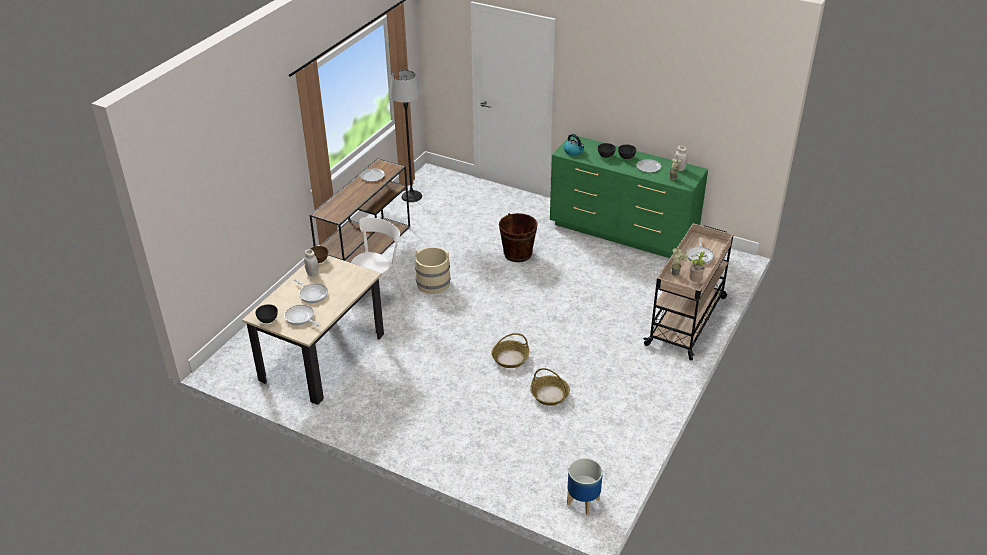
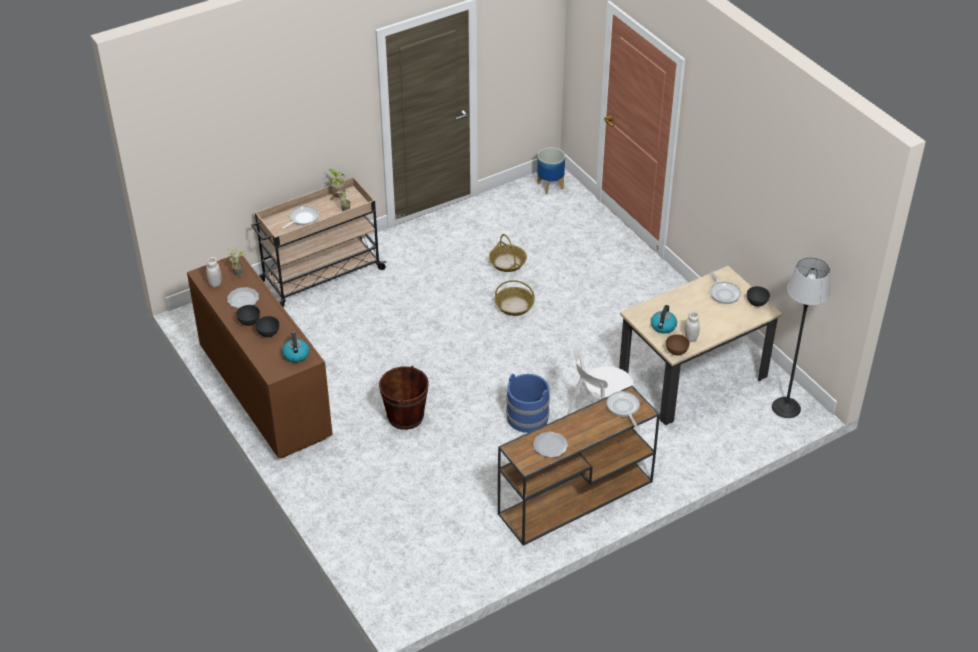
camera: 150 degrees left, 5 degrees up
(312, 294) = (701, 314): frying pan -> frying pan (623, 408)
(339, 274) = (663, 327): none -> kettle
(412, 196) = (459, 569): floor lamp -> floor lamp (786, 407)
(433, 283) = (528, 417): beige bucket -> blue bucket
(623, 233) = (265, 393): green dresser -> brown dresser

